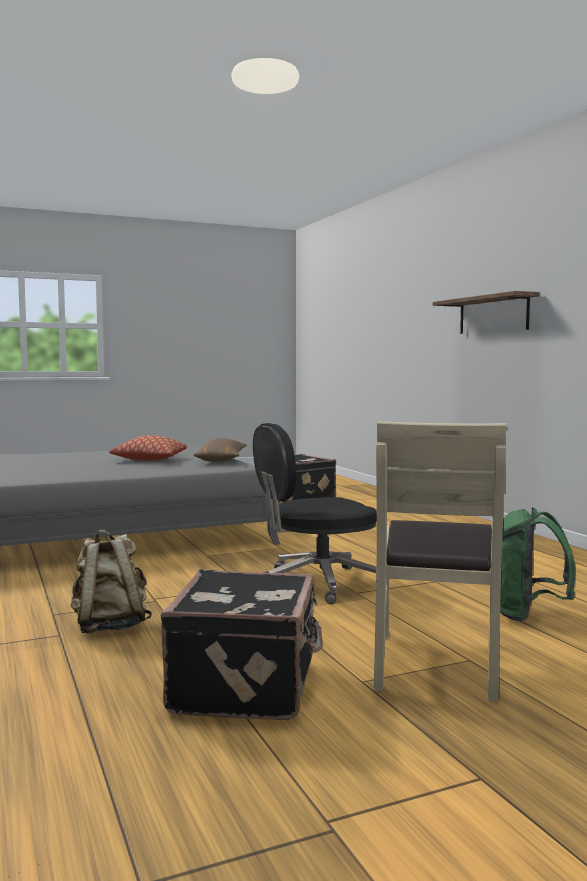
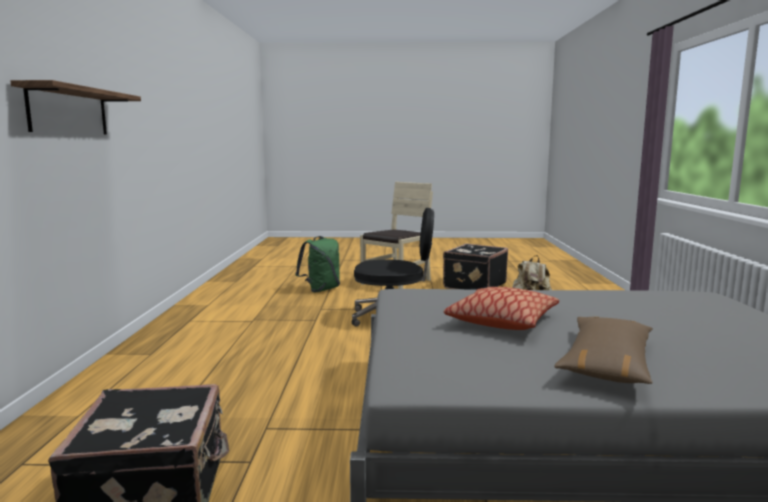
camera: 155 degrees left, 5 degrees up
(221, 460) = (406, 310): brown pillow -> brown pillow (607, 363)

